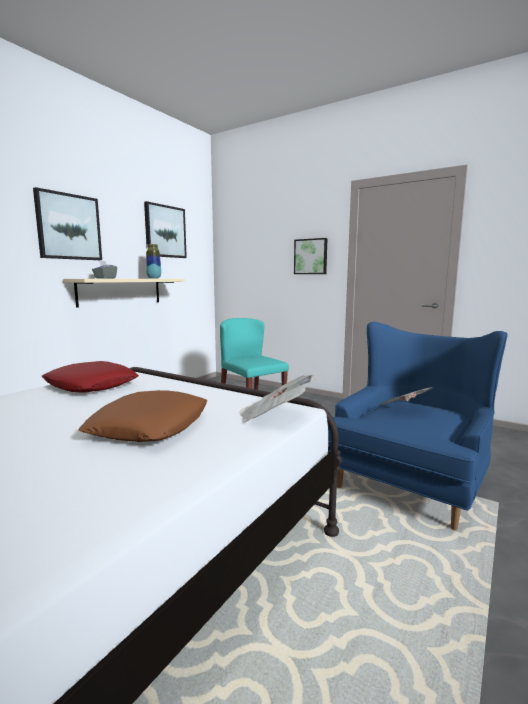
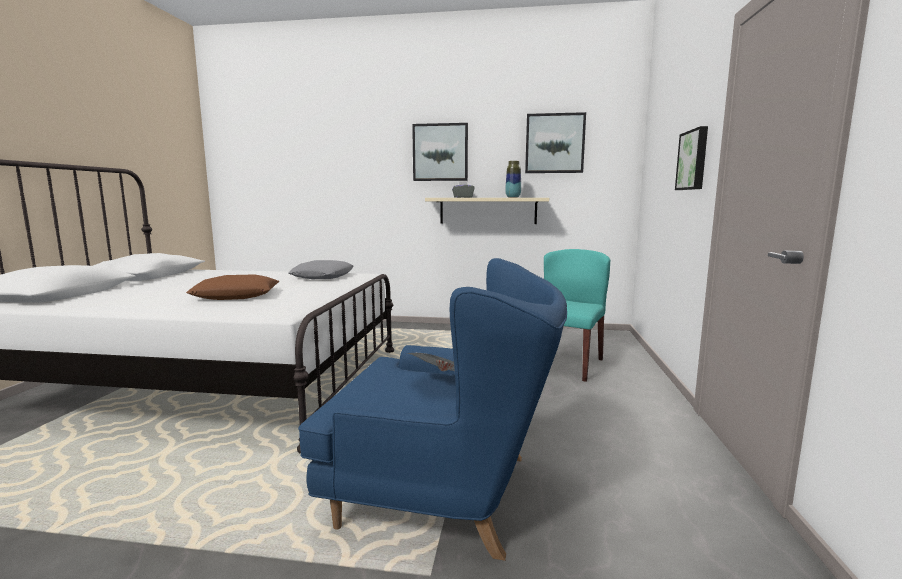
camera: 65 degrees right, 0 degrees up
(91, 385) = (322, 276): red pillow -> grey pillow
(274, 417) = (259, 311): newspaper -> none

